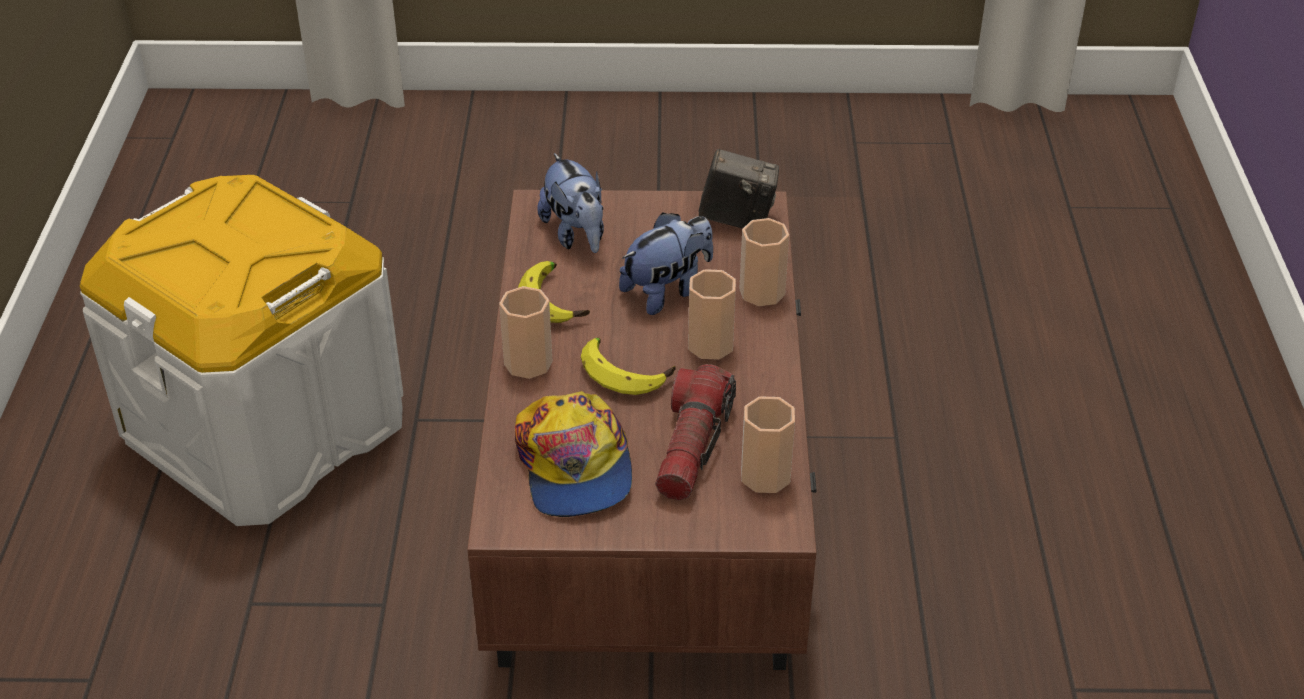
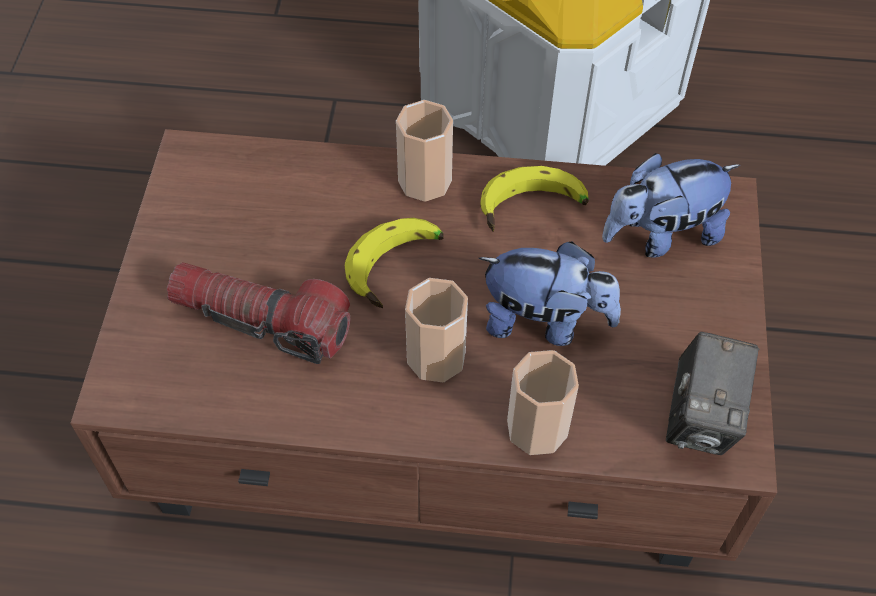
camera: 95 degrees right, 15 degrees up
(574, 466) = (256, 213): cap -> none
(667, 291) = (545, 321): plush toy -> plush toy turned 45 degrees counterclockwise
(765, 475) = (199, 387): cup -> none

